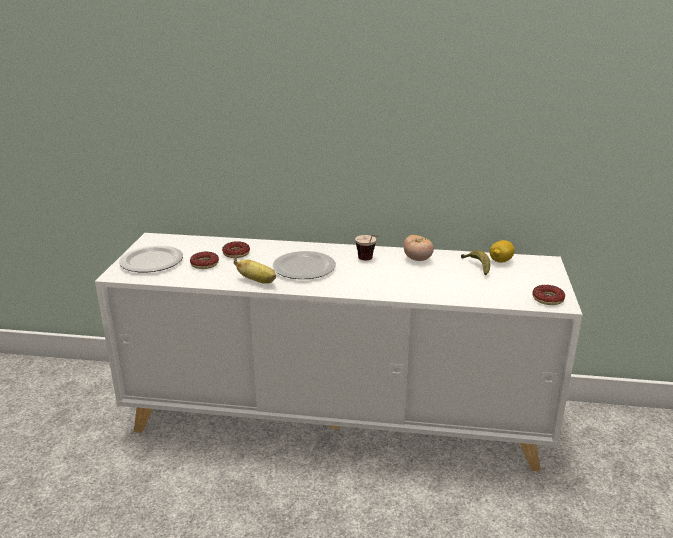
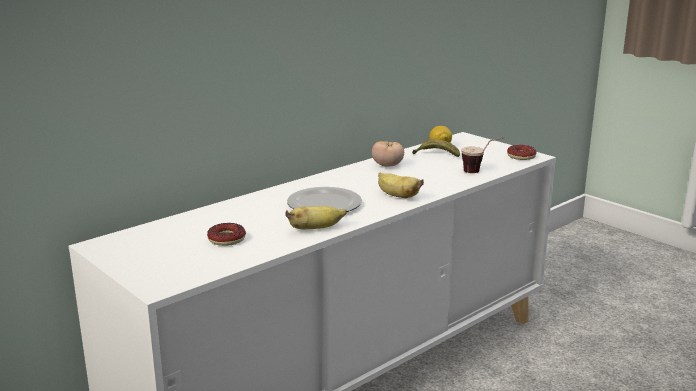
camera: 50 degrees left, 5 degrees down
(152, 262) = (165, 262): plate -> none
(236, 253) = (231, 220): donut -> none
(361, 284) = (397, 196): none -> banana
(368, 261) = (358, 180): cup -> cup (480, 172)

